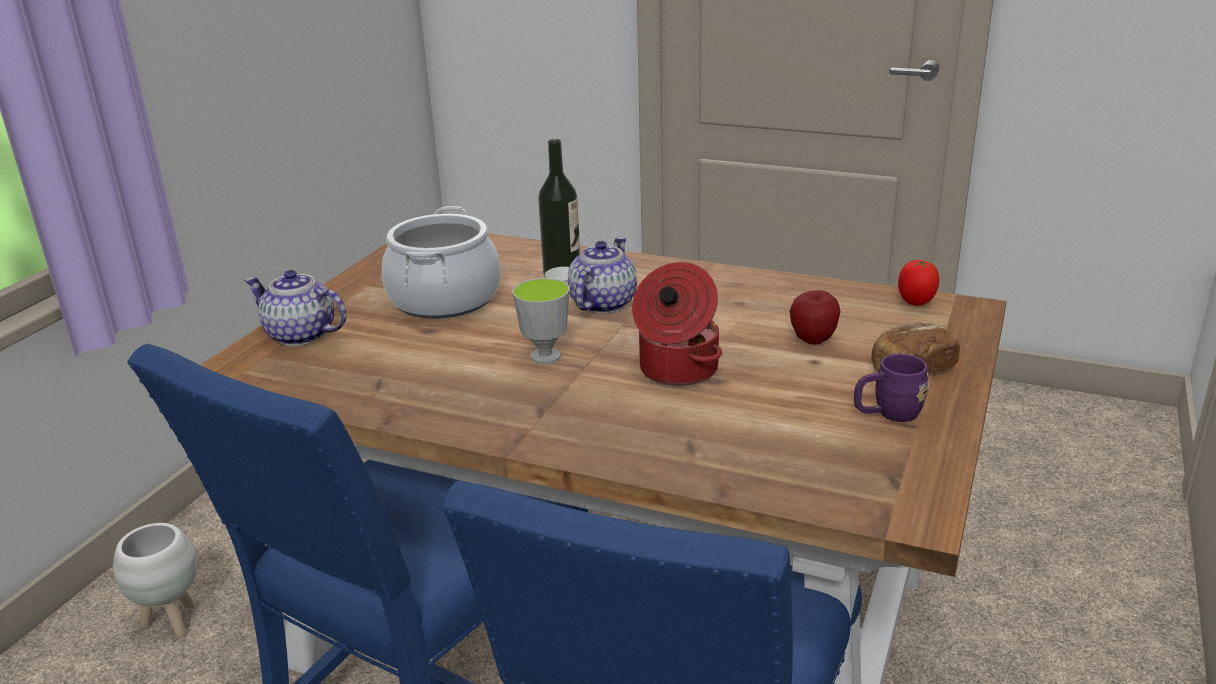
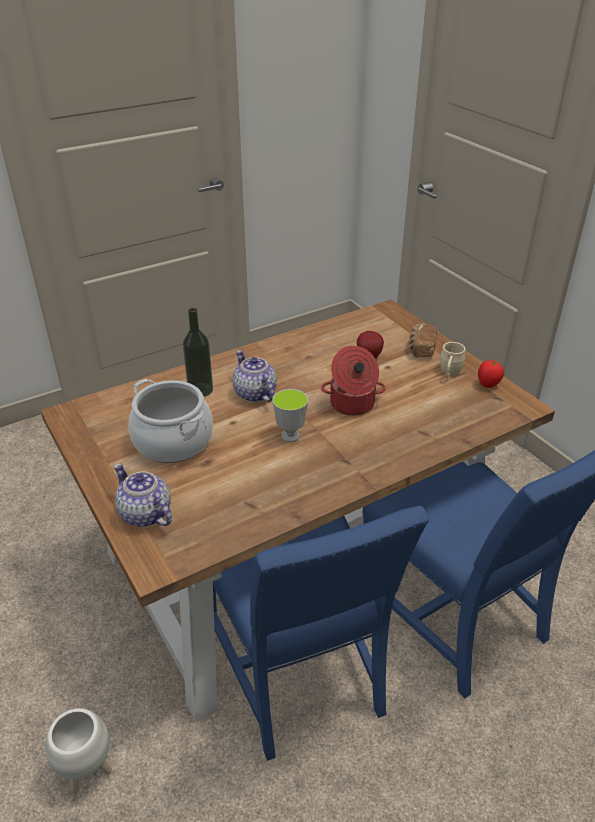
camera: 55 degrees left, 10 degrees up
(301, 335) = (145, 514): teapot -> teapot turned 75 degrees clockwise
(887, 414) = (449, 373): purple mug -> beige mug
(916, 303) = (367, 317): tomato -> tomato (487, 385)

